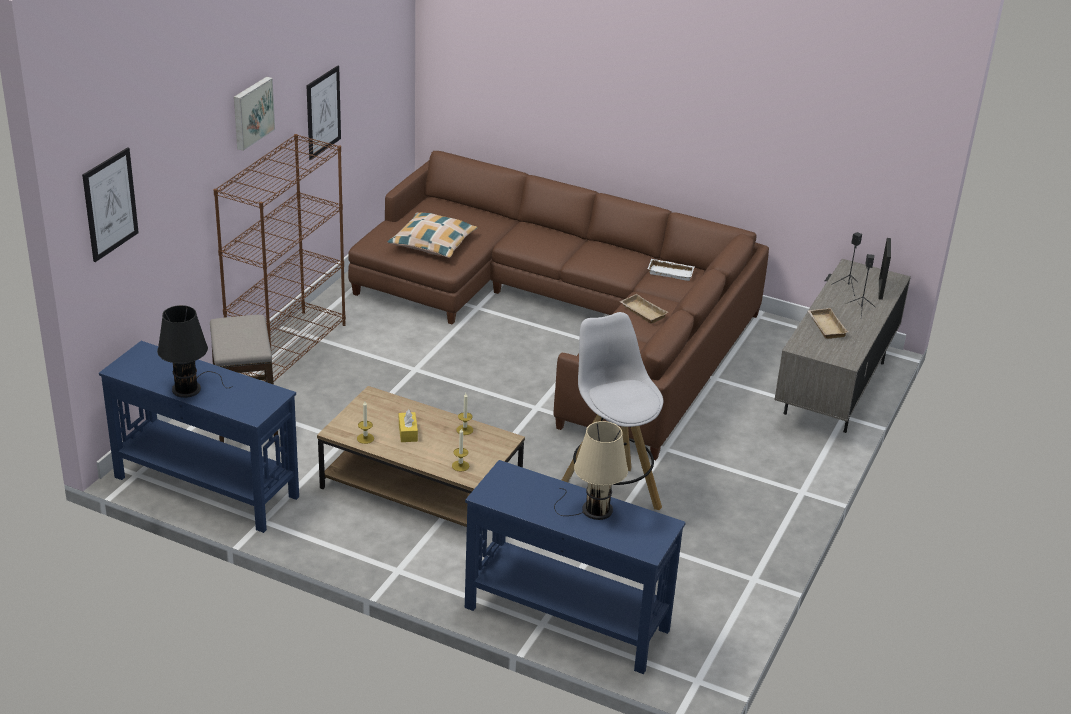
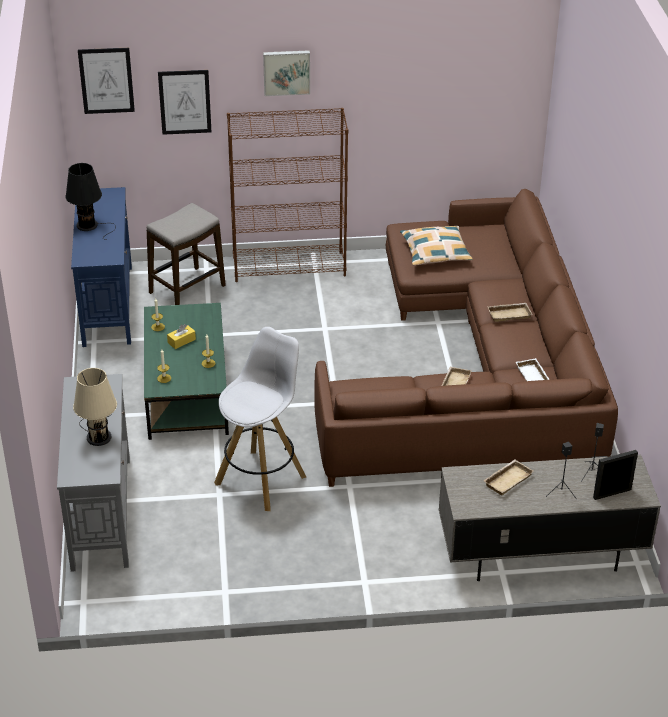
camera: 60 degrees right, 5 degrees up
(323, 112) = (389, 104): picture -> picture (185, 102)
(422, 489) = (187, 390): brown coffee table -> green coffee table
(566, 618) = (102, 511): blue console table -> grey console table
(568, 247) = (509, 314): none -> beige tray

